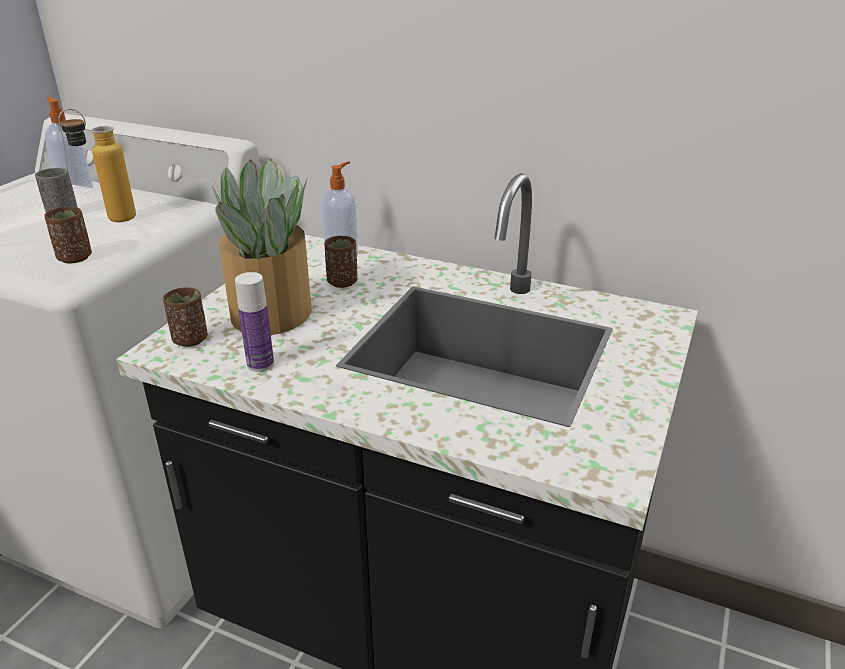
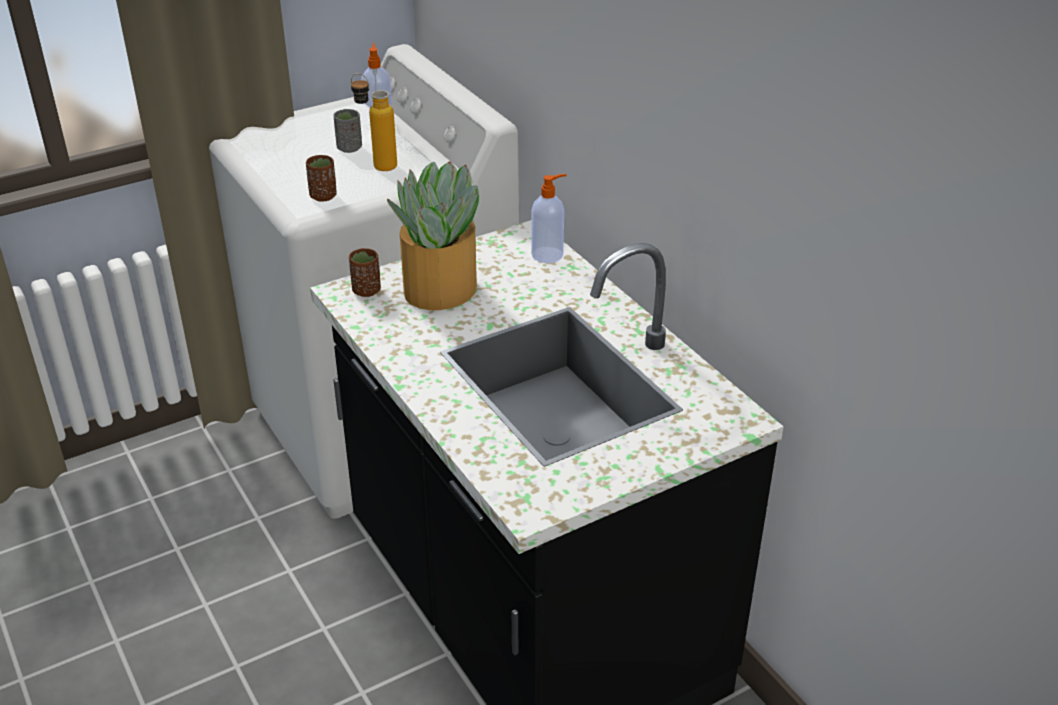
camera: 35 degrees right, 5 degrees up
(260, 364) = (392, 329): bottle -> none
(342, 282) = (519, 282): brown cup -> none

